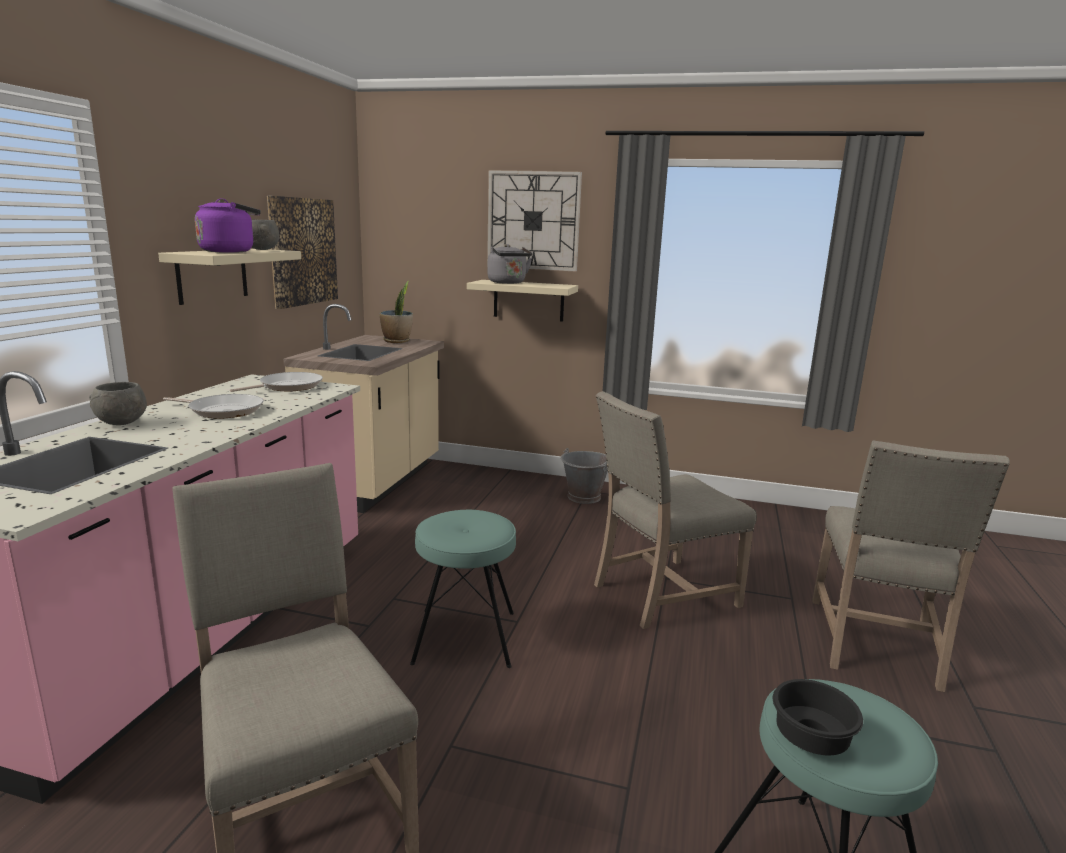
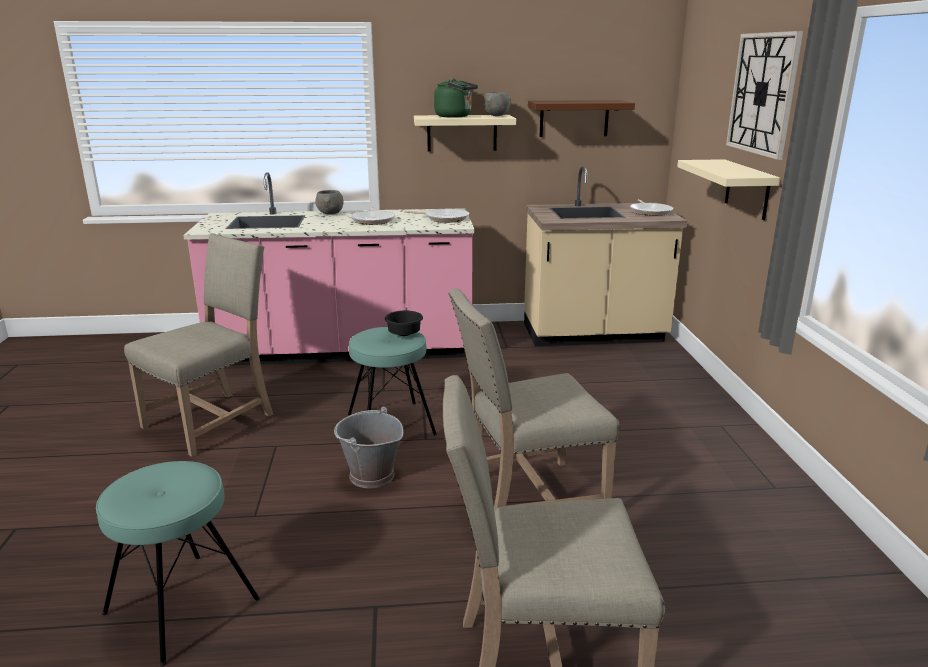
camera: 70 degrees right, 5 degrees up
(230, 251) = (455, 116): purple kettle -> green kettle
(302, 251) = (574, 118): picture -> brown shelf
(397, 341) = (650, 212): potted plant -> frying pan
(508, 283) = (714, 165): grey kettle -> none
(584, 497) = (700, 426): grey bucket -> grey bucket (371, 476)
(660, 594) = (526, 499): beige chair -> beige chair turned 60 degrees counterclockwise
(808, 738) = (143, 472): black bowl -> black bowl (404, 333)

